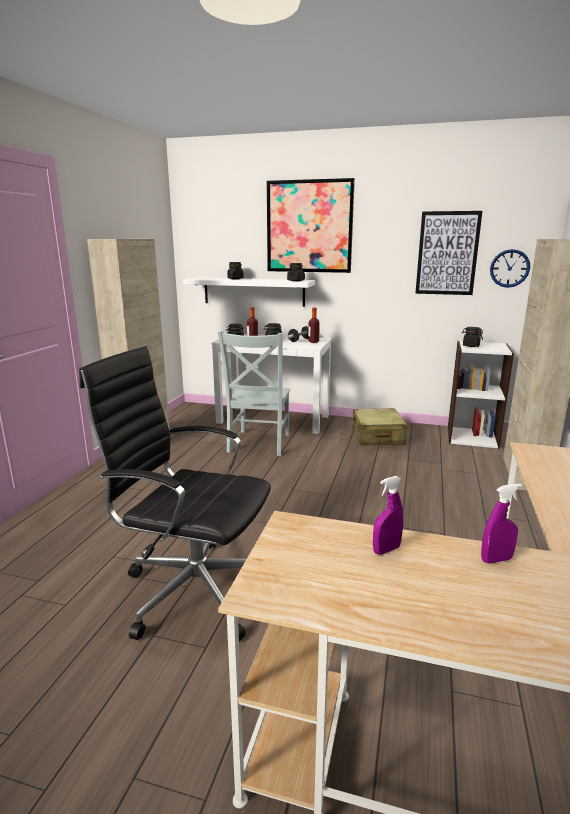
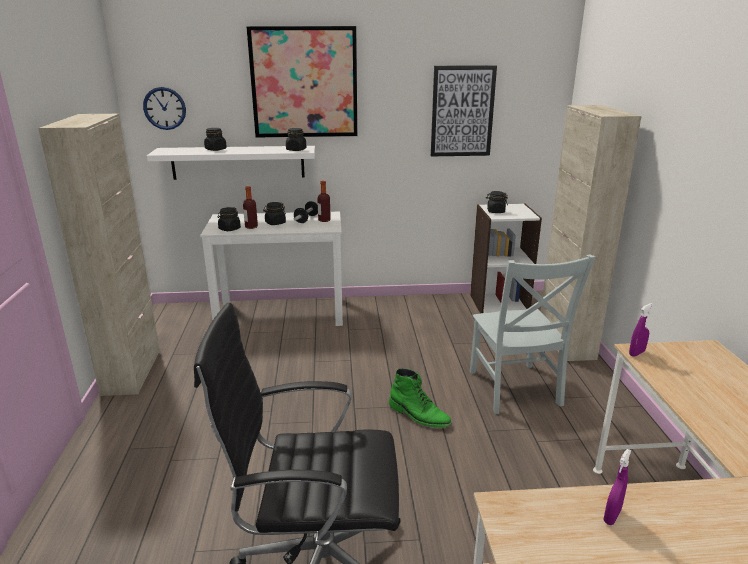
camera: 20 degrees left, 5 degrees up
(258, 444) = (282, 352): grey chair -> grey chair (515, 390)
(344, 504) = (419, 415): none -> green boot
(377, 436) = (407, 319): beige suitcase -> none
(496, 559) = (704, 501): purple spray bottle -> purple spray bottle (636, 353)
(509, 268) = (525, 126): wall clock -> wall clock (164, 108)

